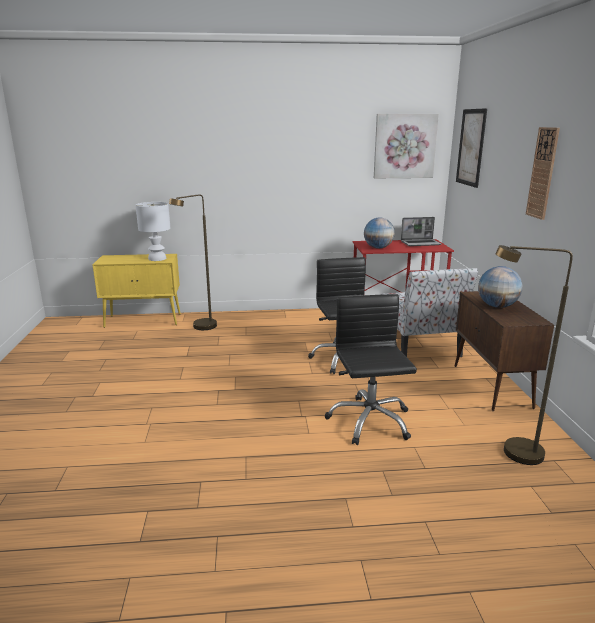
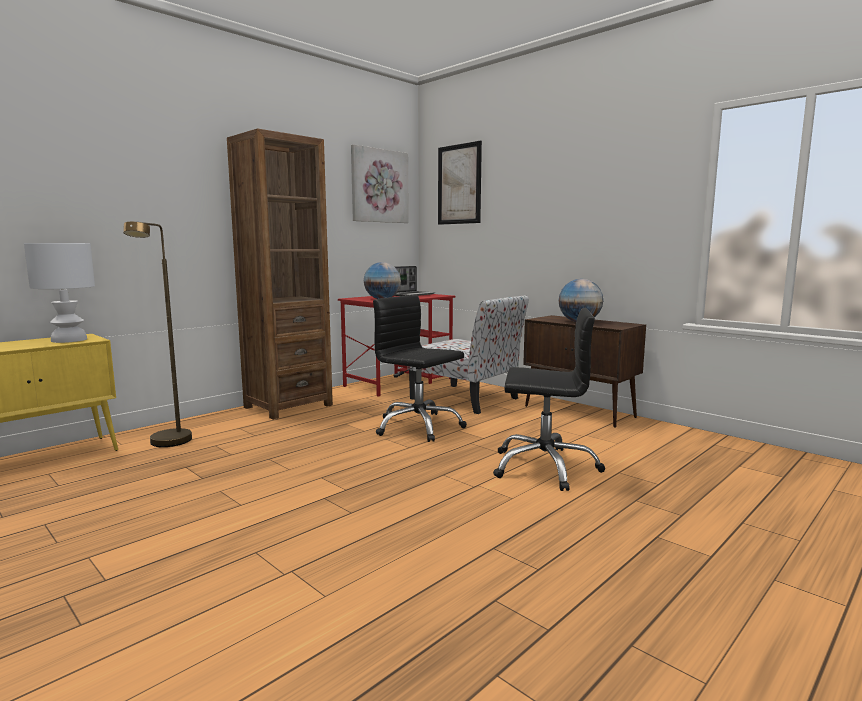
camera: 40 degrees left, 10 degrees down
(293, 317) = (288, 406): none -> brown bookcase
(369, 421) = (544, 467): black office chair -> black office chair turned 150 degrees clockwise
(512, 452) = (683, 449): brown floor lamp -> none
(543, 173) = (590, 186): wall clock -> none

